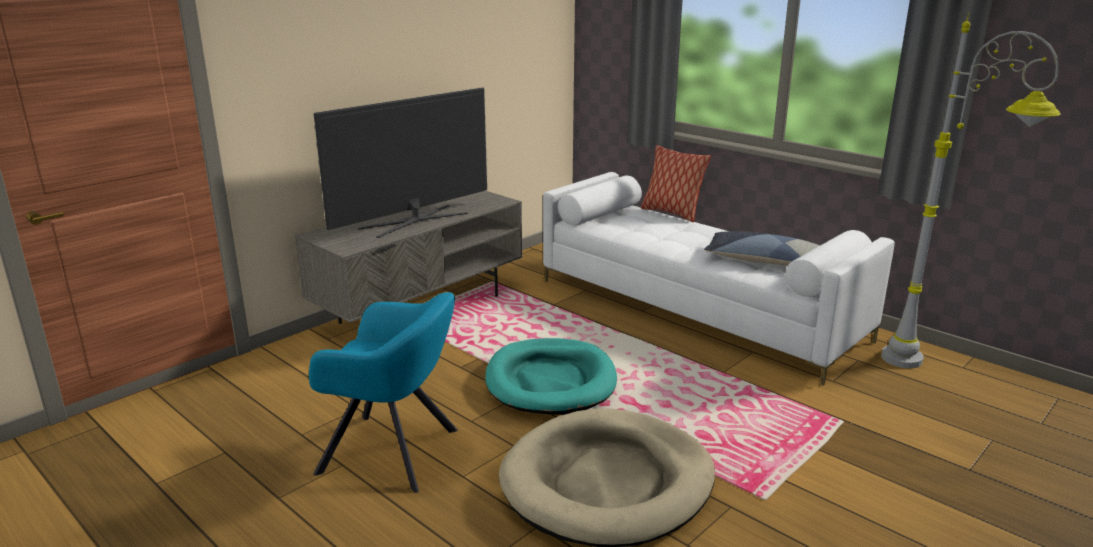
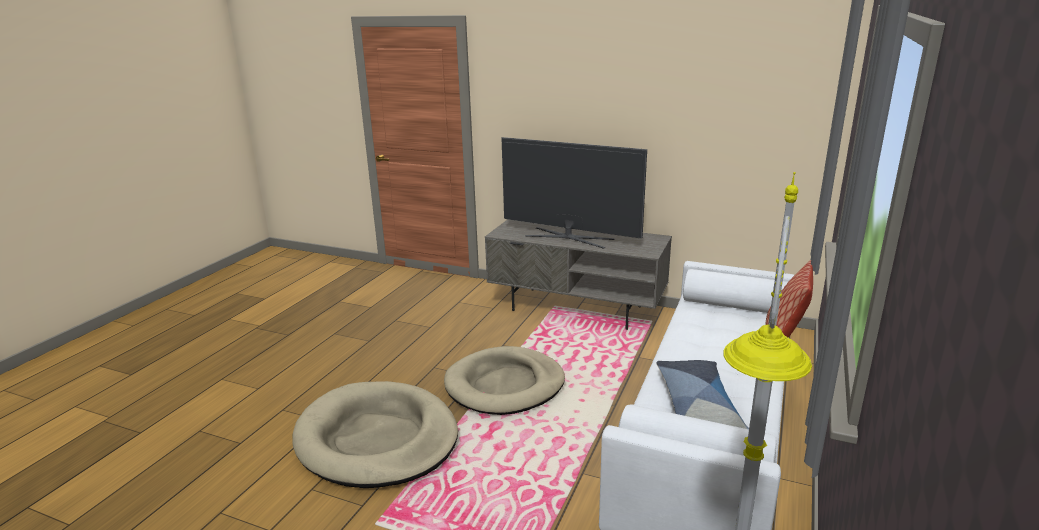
camera: 70 degrees right, 0 degrees up
(394, 452) = (387, 352): turquoise armchair -> none
(550, 381) = (505, 385): turquoise dog bed -> beige dog bed

